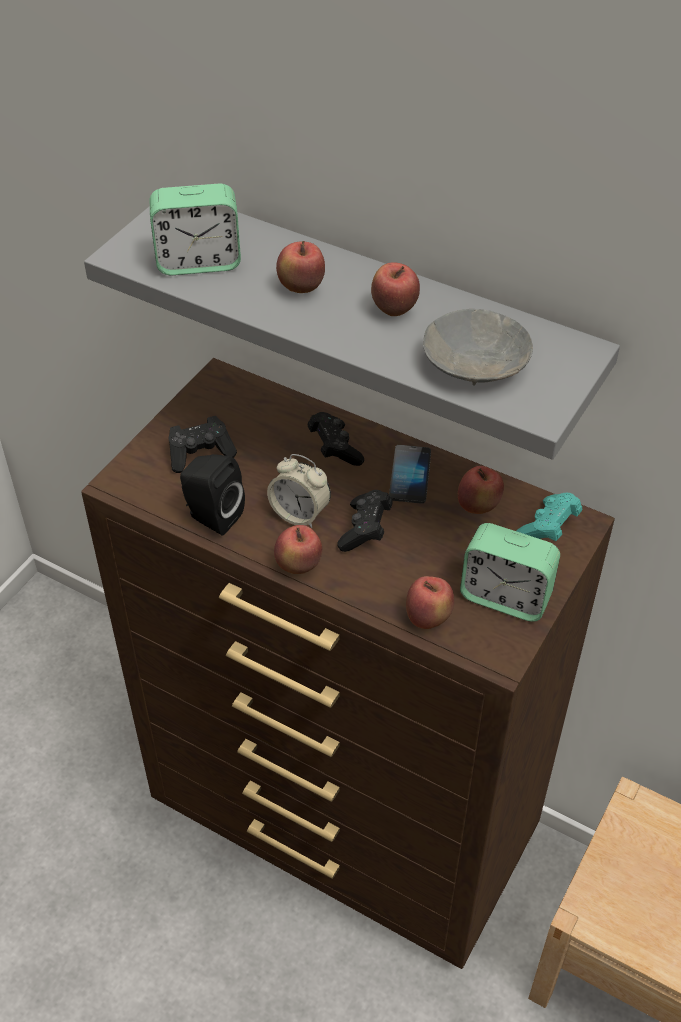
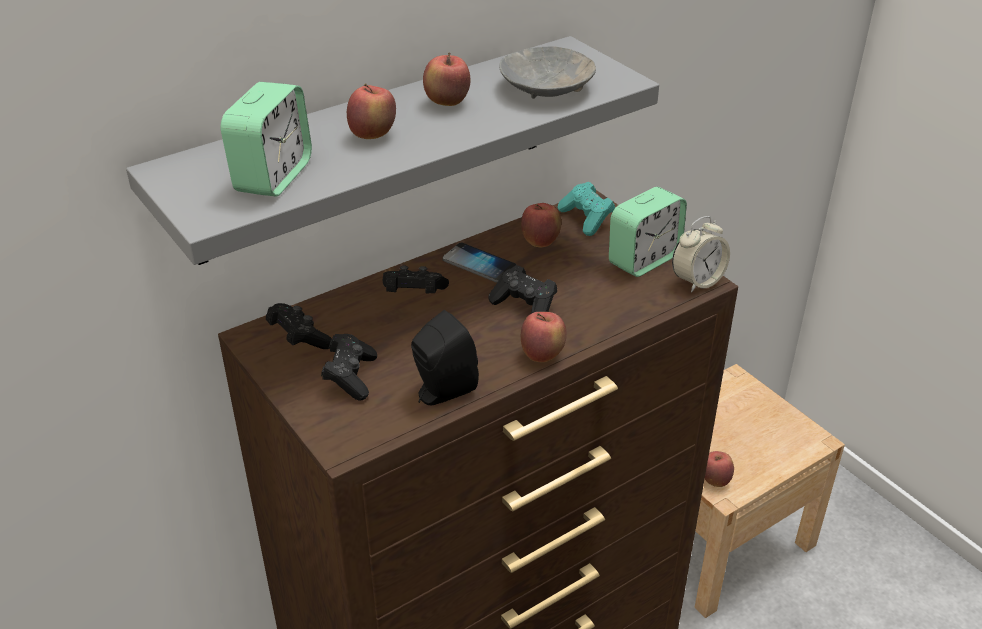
camera: 65 degrees left, 10 degrees down
(232, 404) = (299, 338): none -> black game controller
(300, 514) = (479, 337): alarm clock -> alarm clock (697, 281)
(428, 618) = (644, 303): apple -> apple (715, 480)

